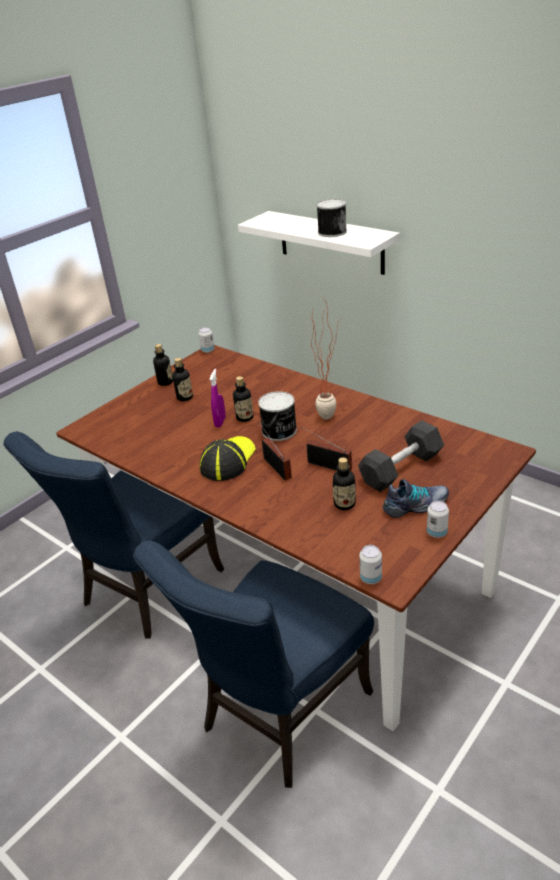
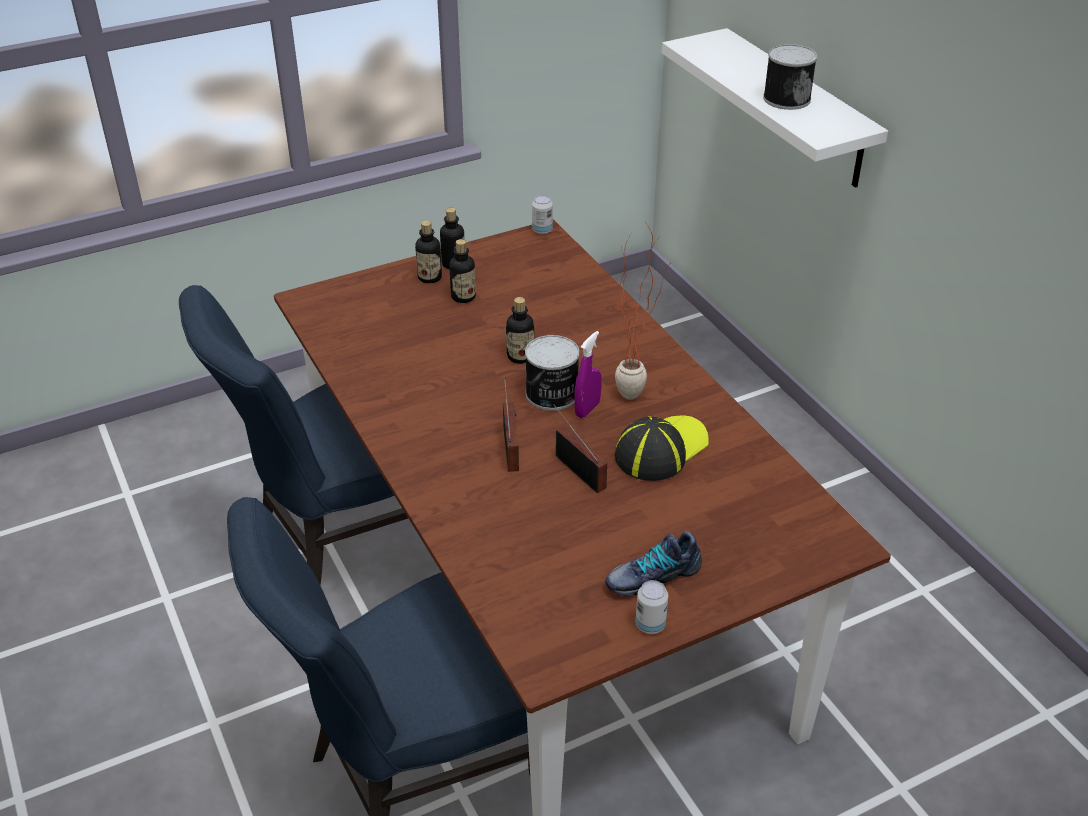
camera: 20 degrees right, 5 degrees up
(220, 422) = (484, 352): purple spray bottle -> purple spray bottle (587, 409)
(228, 460) = (455, 414): cap -> cap (660, 450)
(344, 504) = (560, 536): bottle -> bottle (429, 277)
(371, 578) = (518, 652): can -> none
(401, 469) = (673, 513): black dumbbell -> none
(416, 506) = (652, 576): shoe -> shoe turned 150 degrees clockwise

